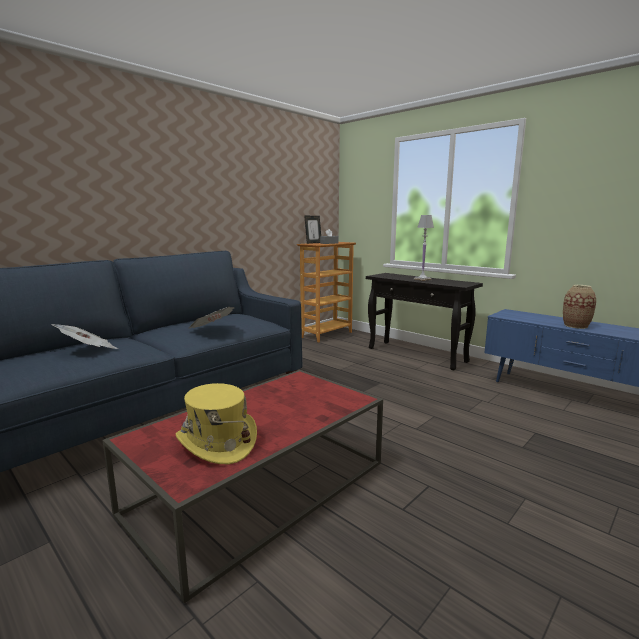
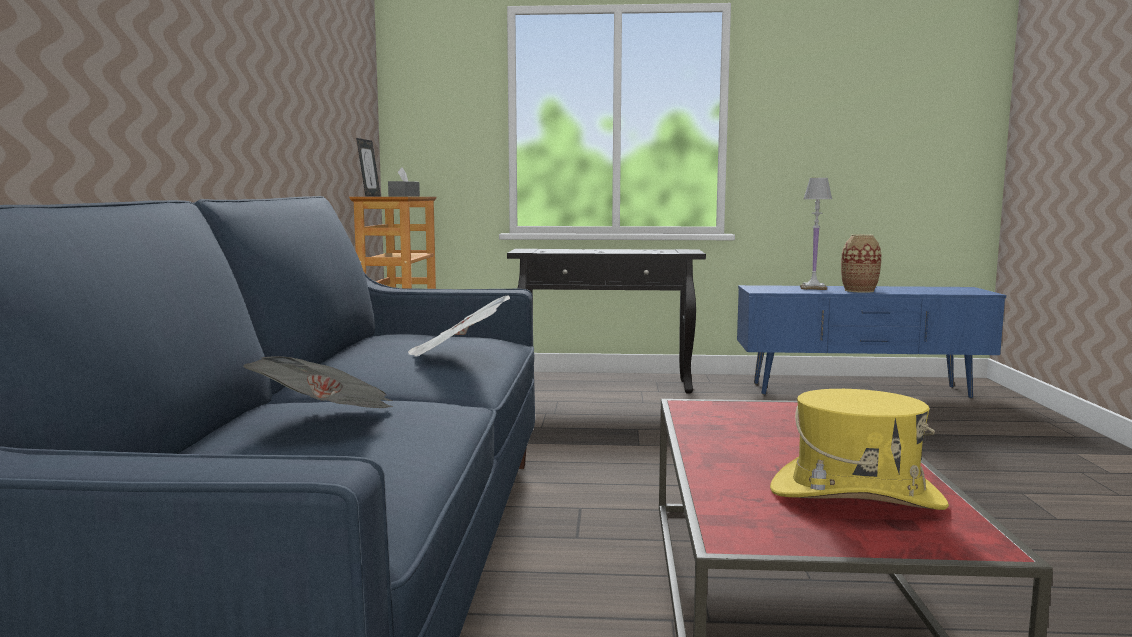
camera: 40 degrees left, 5 degrees down
(422, 279) = (610, 251): white table lamp -> white table lamp (813, 288)

